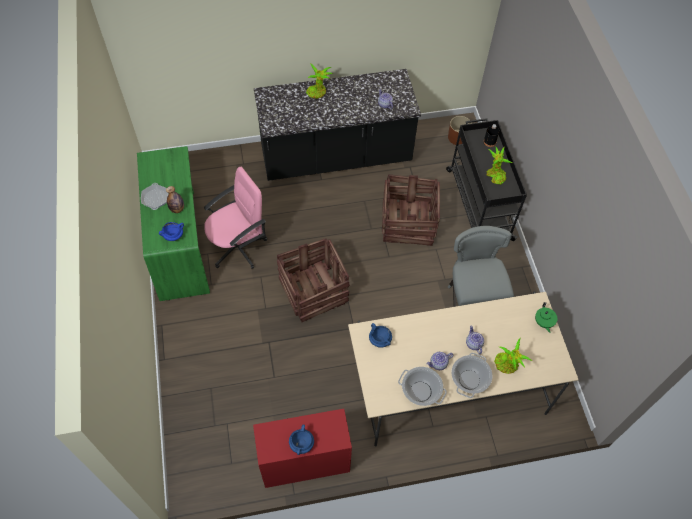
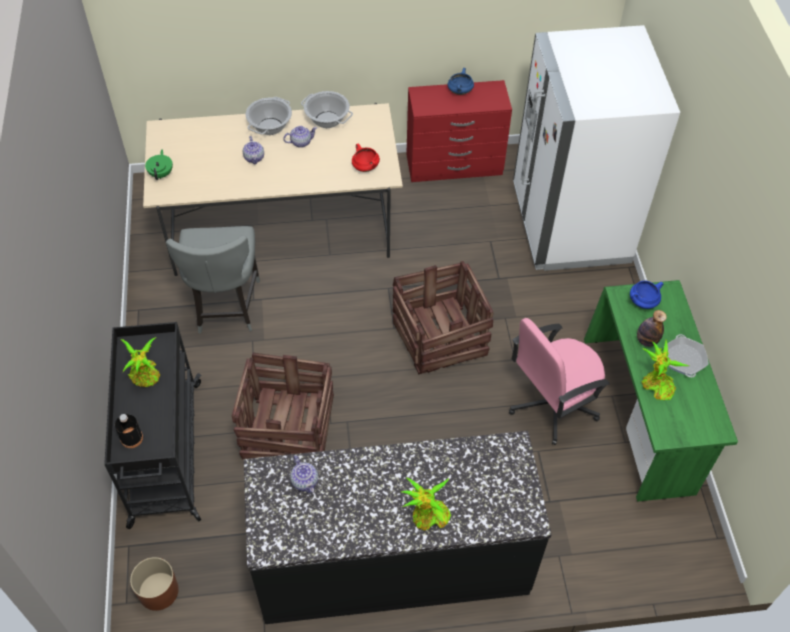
camera: 175 degrees left, 5 degrees down
(206, 399) = (569, 224): none -> white fridge
(380, 340) = (365, 167): blue cooking pot -> red cooking pot
(507, 365) = (222, 137): potted plant -> potted plant (656, 385)

